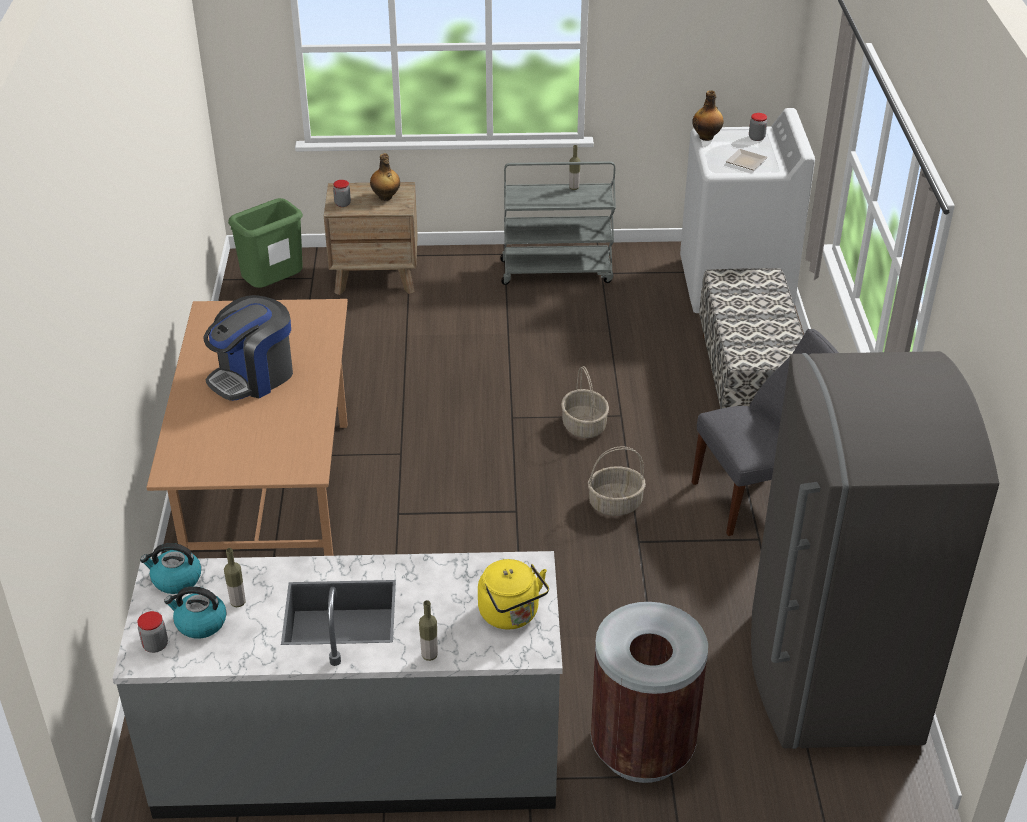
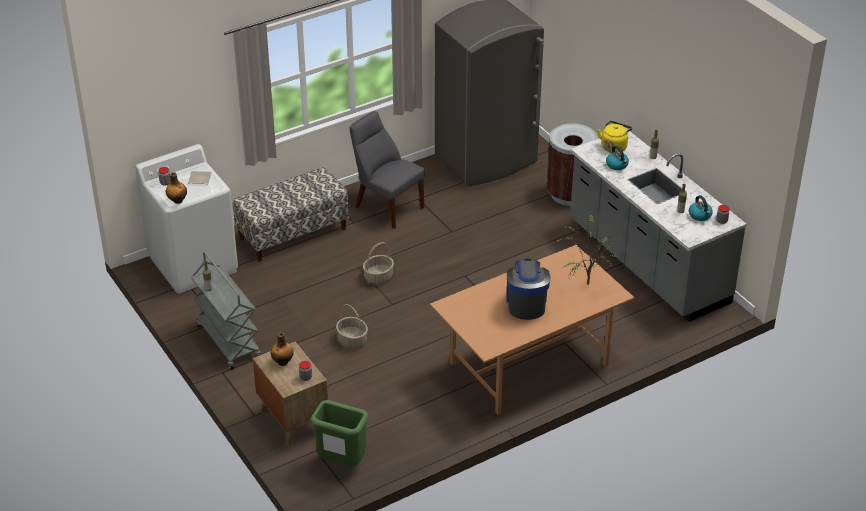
camera: 120 degrees left, 0 degrees up
(175, 579) = (688, 232): kettle -> kettle (617, 165)
(231, 452) = (586, 282): none -> potted plant
(253, 376) = (526, 303): coffee machine -> coffee machine turned 105 degrees counterclockwise
(615, 503) = (431, 247): basket -> basket (352, 340)

